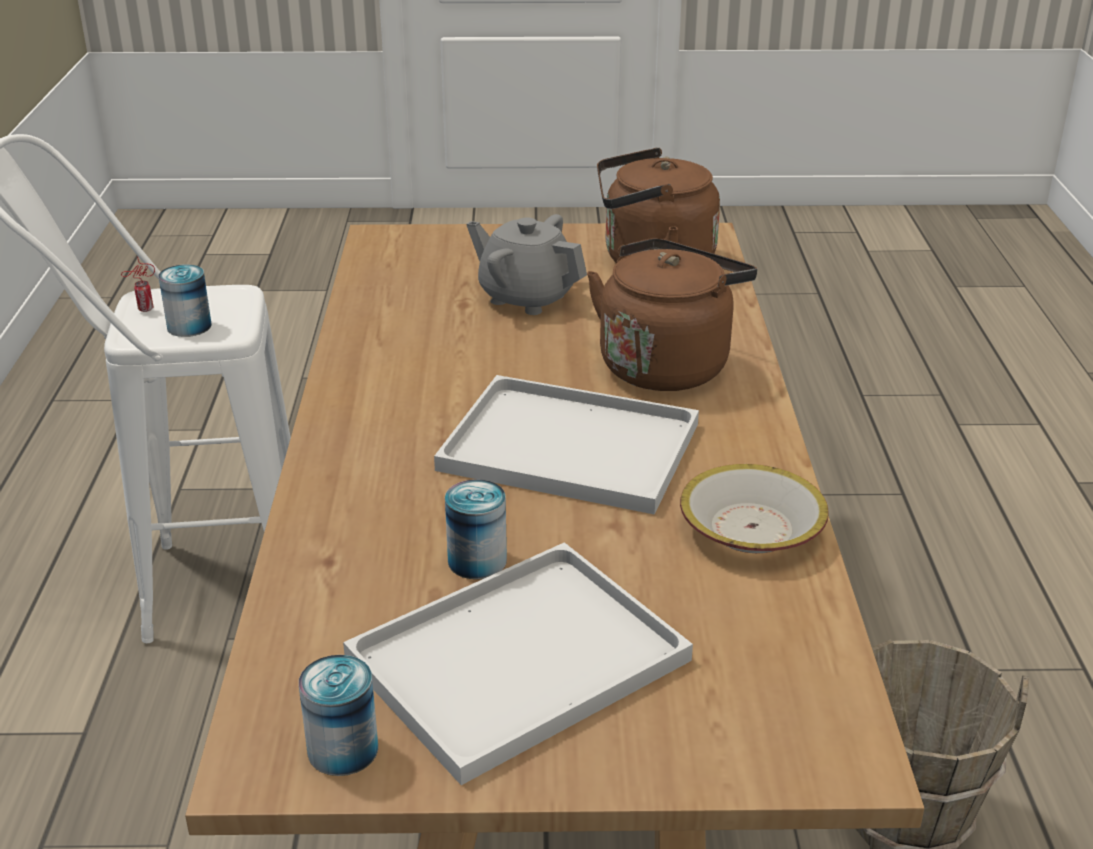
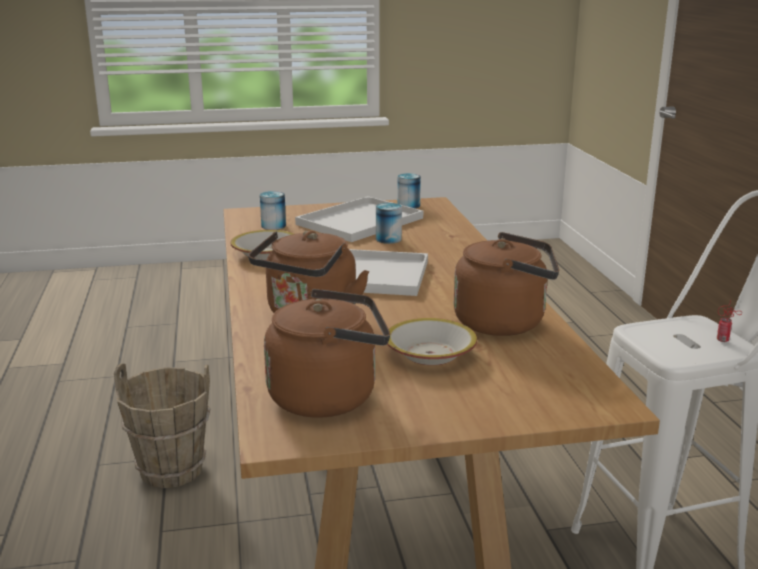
camera: 170 degrees right, 10 degrees down
(189, 326) = (672, 333): can -> can (273, 226)
(403, 331) = (505, 322): none -> brown kettle
(526, 298) = (429, 354): grey teapot -> bowl

